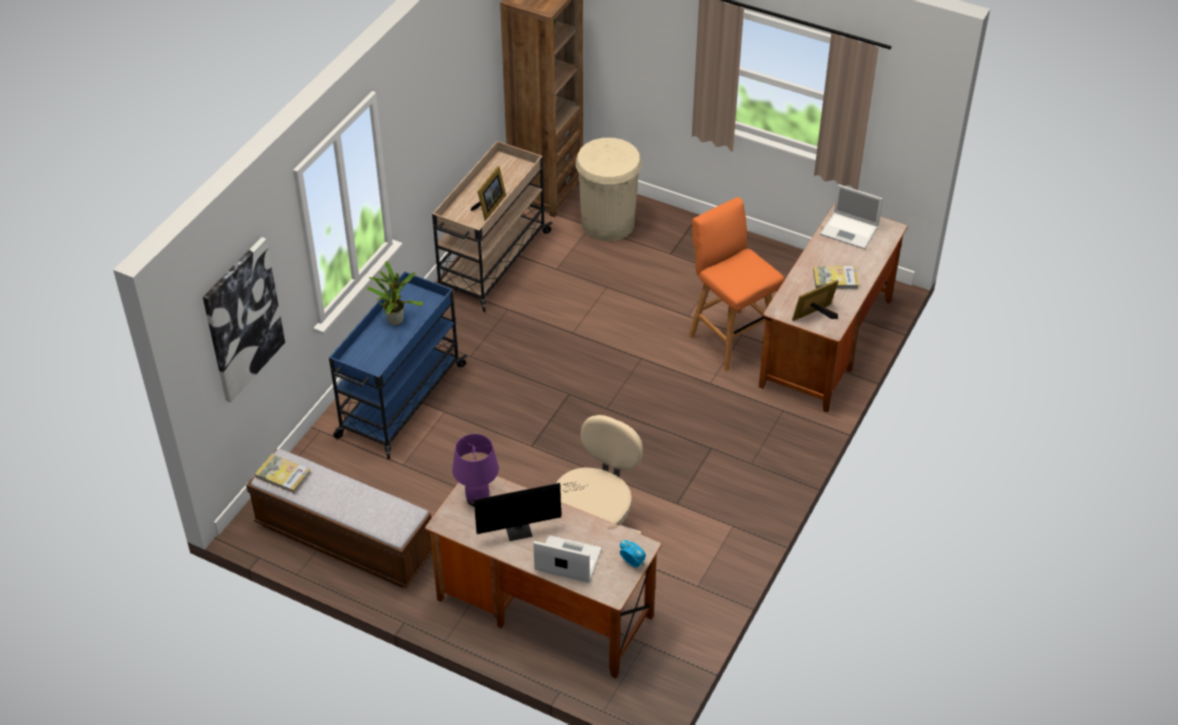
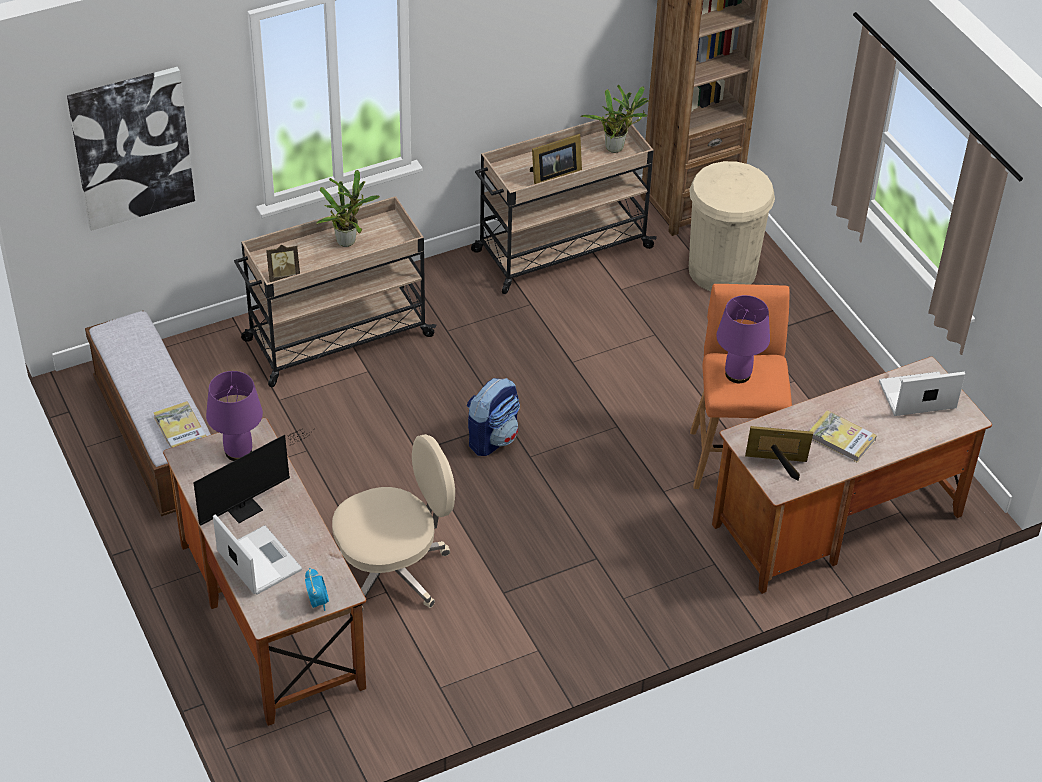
camera: 35 degrees right, 0 degrees up
(283, 475) = (120, 337): book -> book (180, 430)
(377, 367) = (284, 276): none -> picture frame
(400, 402) = (336, 338): blue cart -> beige cart
(511, 167) = (617, 148): none -> potted plant
(523, 530) = (248, 506): monitor -> monitor turned 60 degrees counterclockwise
(571, 409) = (492, 438): none -> backpack
(736, 273) = (737, 374): none -> purple table lamp
(850, 231) = (915, 396): laptop -> laptop turned 105 degrees clockwise

